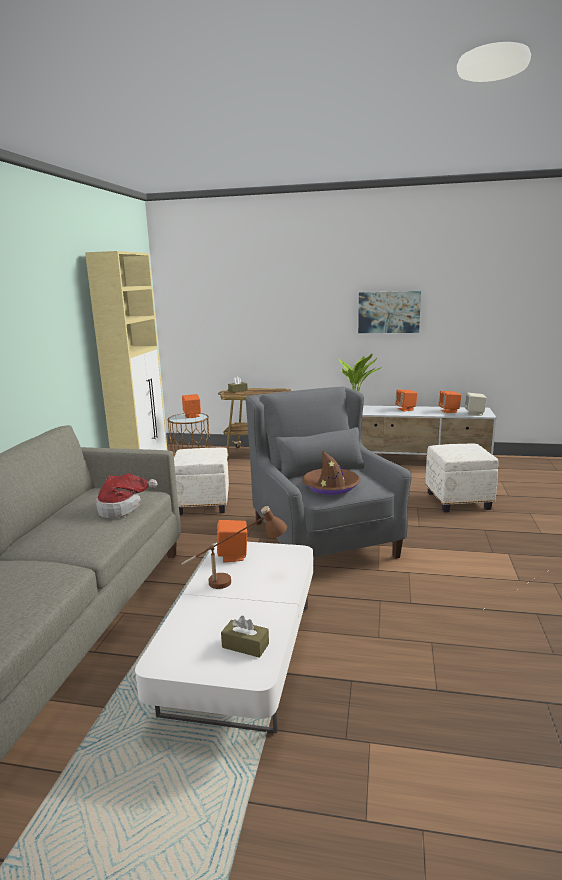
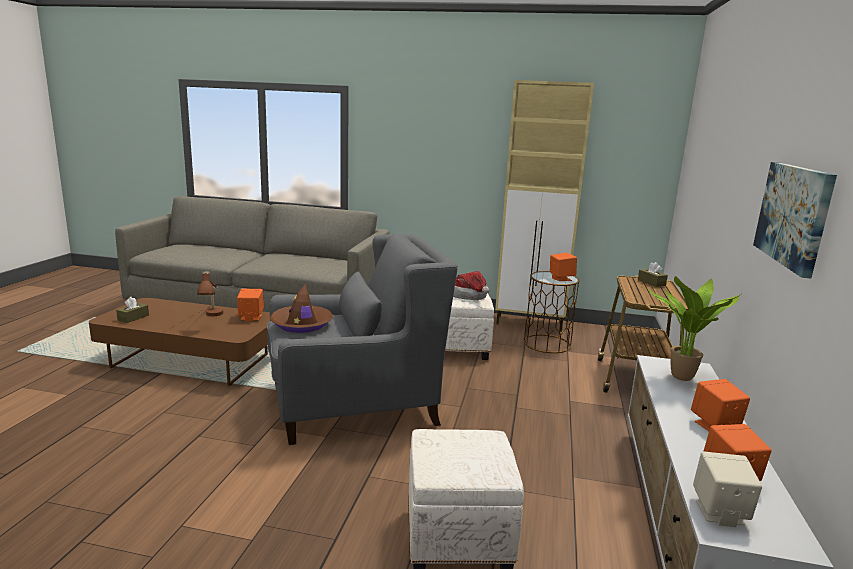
camera: 90 degrees right, 0 degrees up
(122, 507) = (305, 266): hat -> hat (470, 296)
(242, 656) = (191, 361): white coffee table -> brown coffee table

